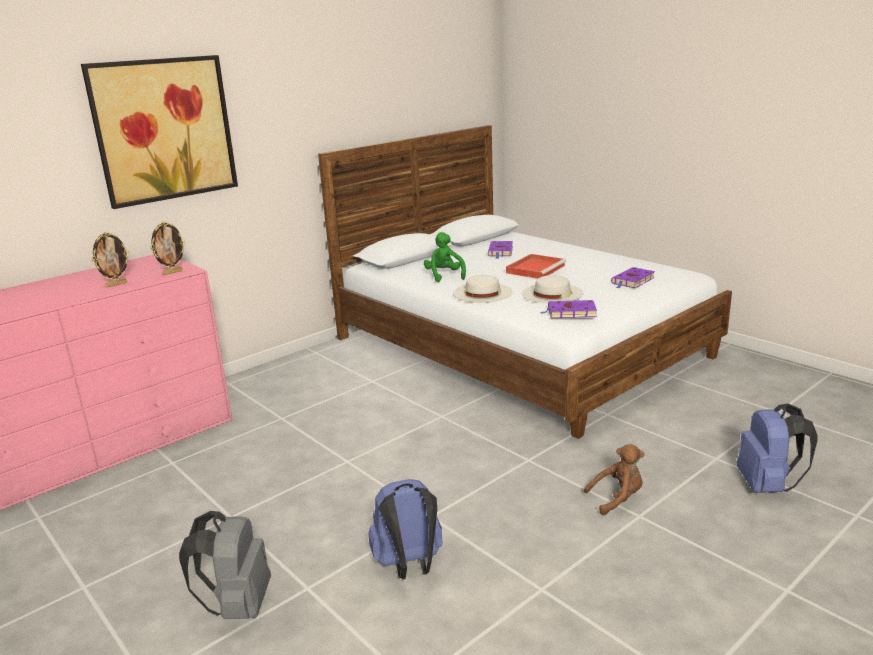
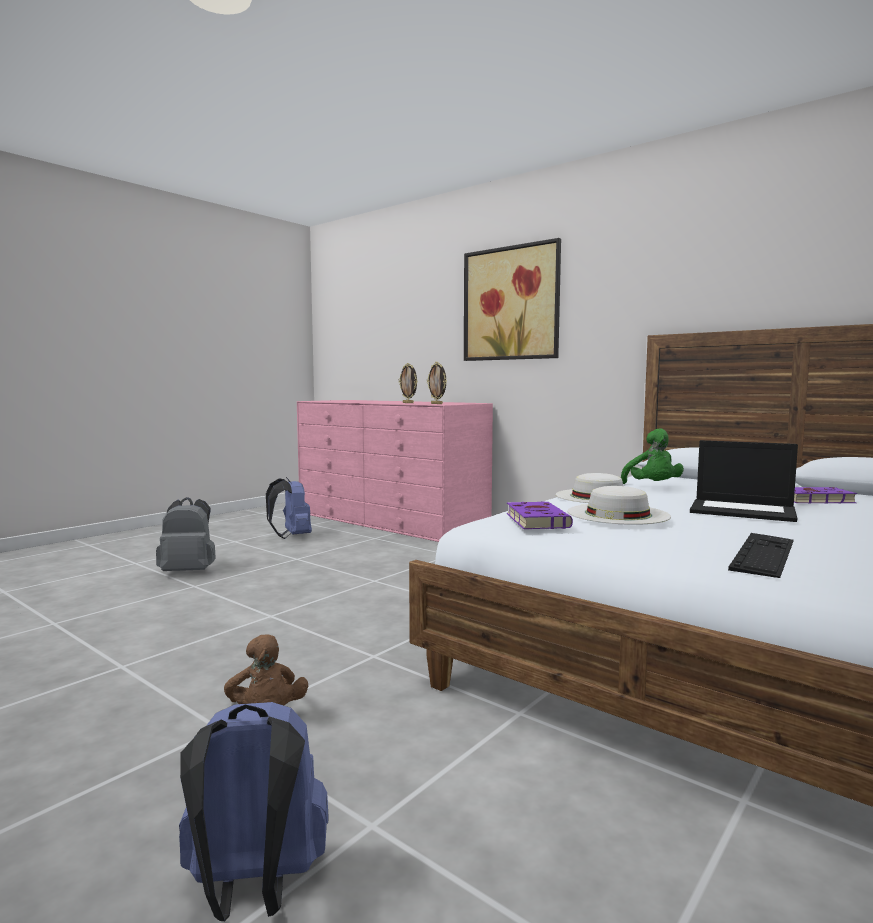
camera: 80 degrees right, 15 degrees down
(409, 566) = (199, 613): blue backpack -> blue backpack (292, 536)
(444, 276) = (652, 487): green plush toy -> green plush toy turned 105 degrees clockwise
(536, 269) = (743, 511): red tray -> laptop
(632, 281) = (763, 554): purple book -> keyboard

